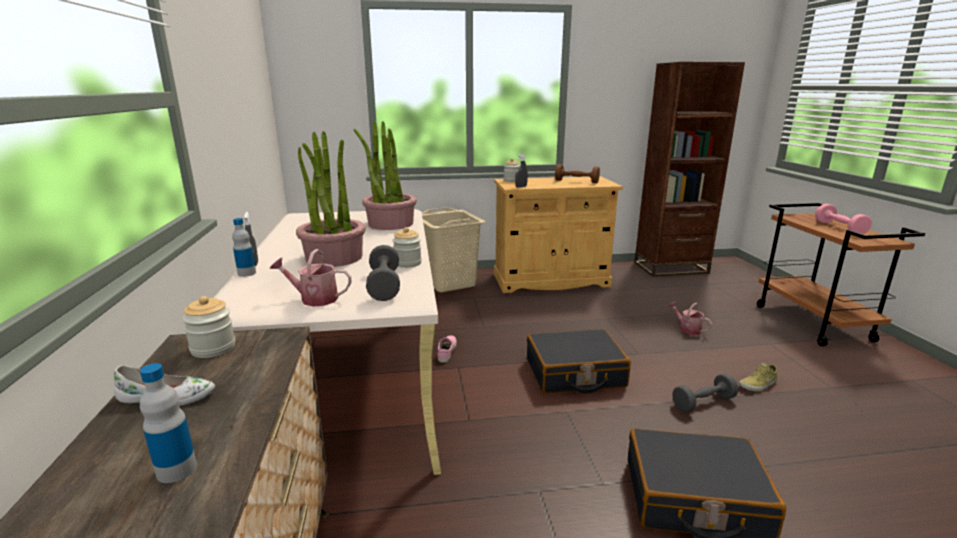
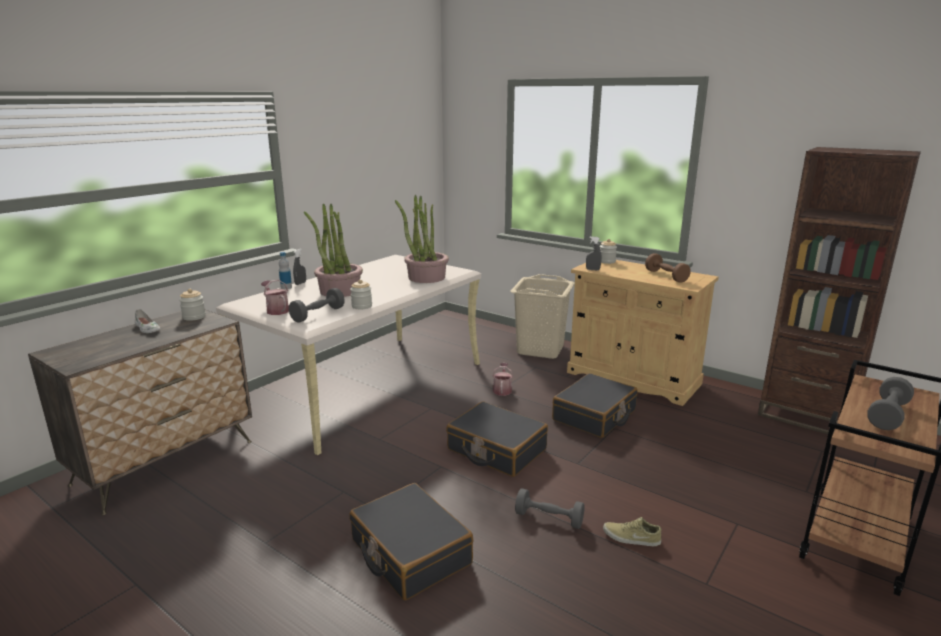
camera: 45 degrees right, 0 degrees up
(176, 470) = (105, 350): bottle -> none
(446, 351) = (443, 395): pink shoe -> none
(581, 315) = (594, 416): none -> black suitcase
(687, 329) = (674, 470): watering can -> watering can (502, 389)
(839, 228) = (887, 415): pink dumbbell -> grey dumbbell

